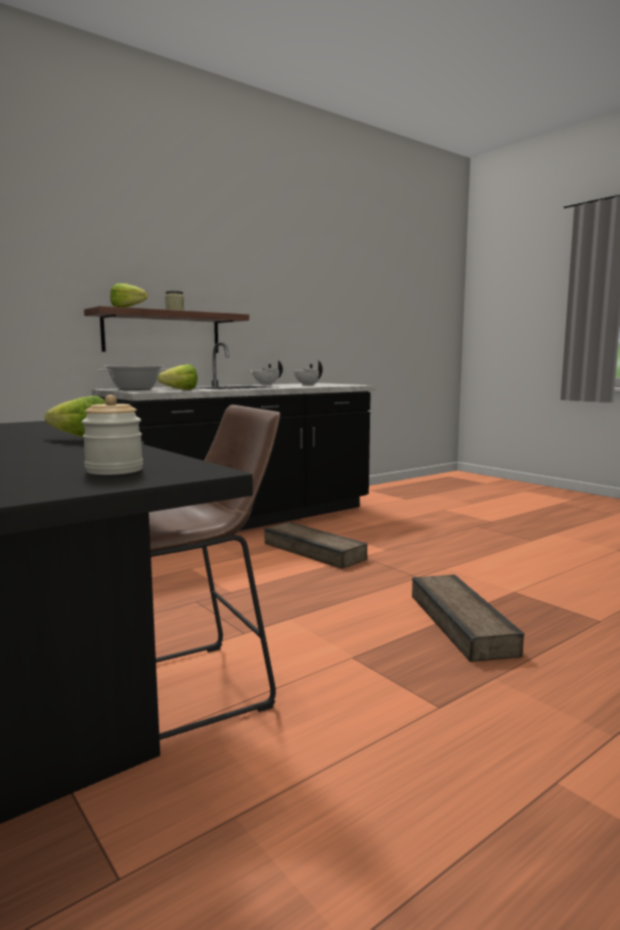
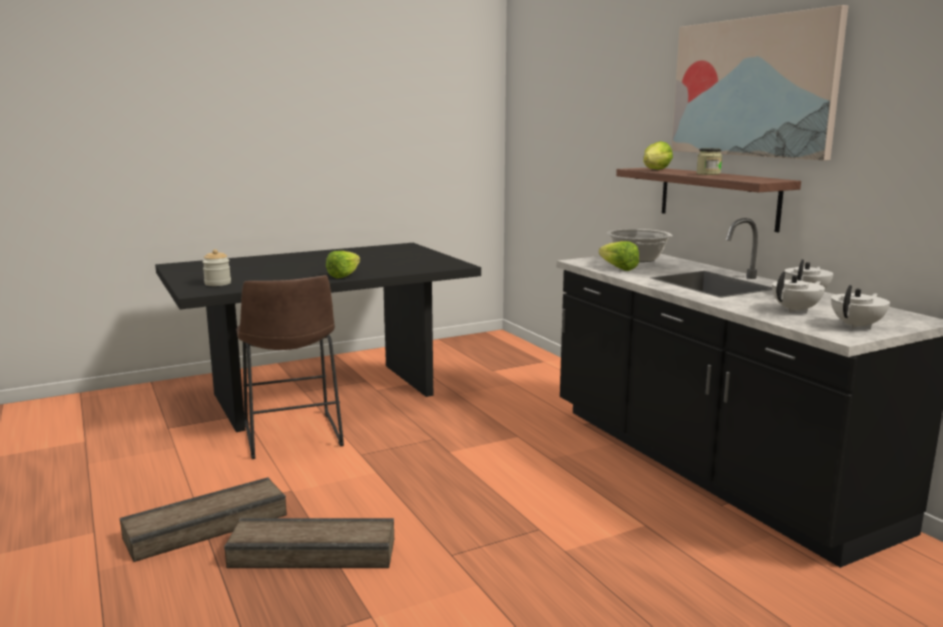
camera: 100 degrees right, 5 degrees up
(182, 249) = (752, 87): none -> picture
(314, 551) = (566, 500): crate -> crate (208, 527)
(336, 384) = (857, 326): none -> white teapot

